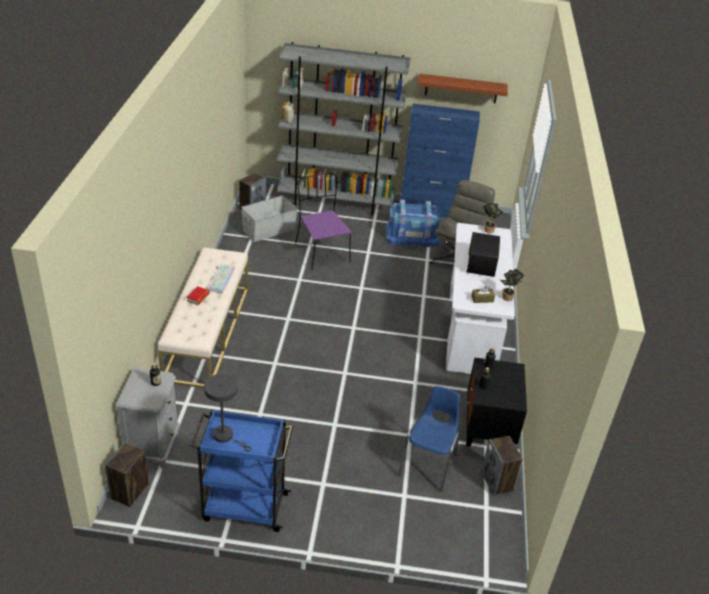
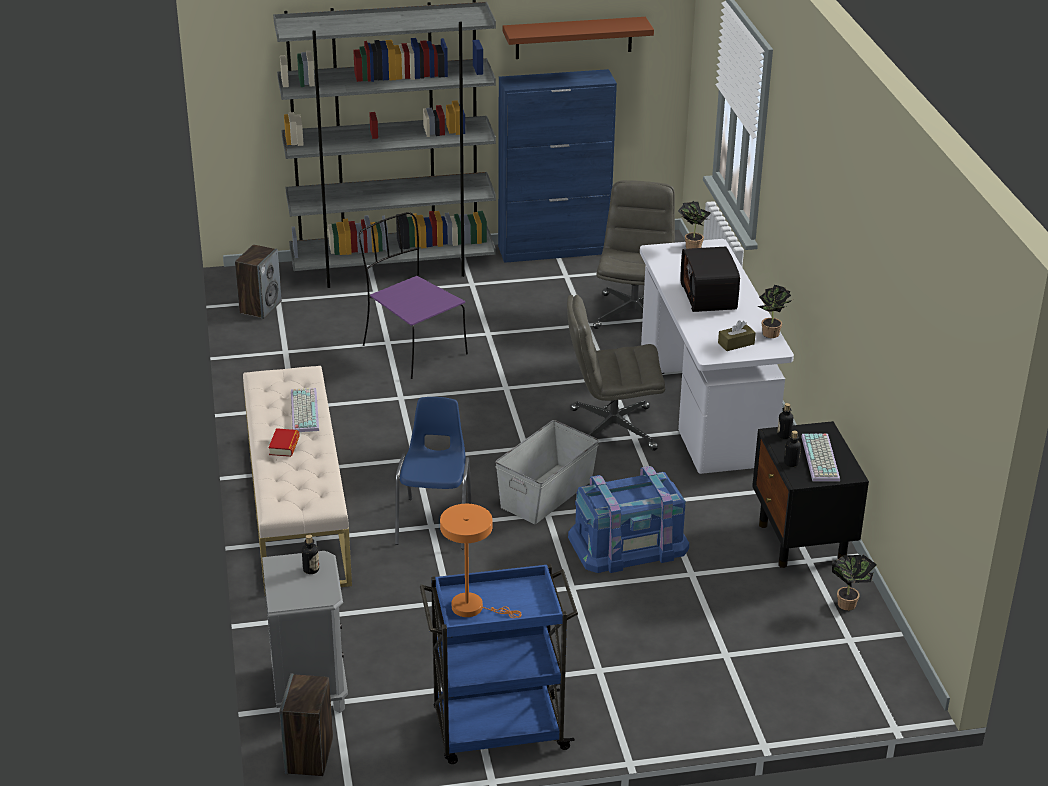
camera: 15 degrees left, 5 degrees down
(226, 436) = (473, 608): grey table lamp -> orange table lamp
(268, 230) = (307, 335): grey storage box -> grey storage box (545, 493)
(408, 329) = (611, 430): none -> grey office chair
(412, 235) = (544, 294): blue storage box -> blue storage box (628, 543)
(428, 465) = (739, 606): blue chair -> blue chair (435, 523)
(497, 481) = (848, 603): speaker -> potted plant
(504, 388) = (822, 459): none -> keyboard

